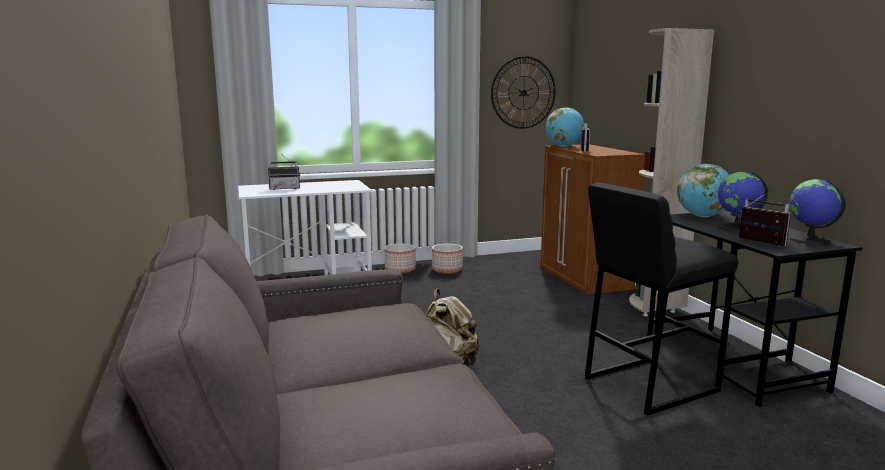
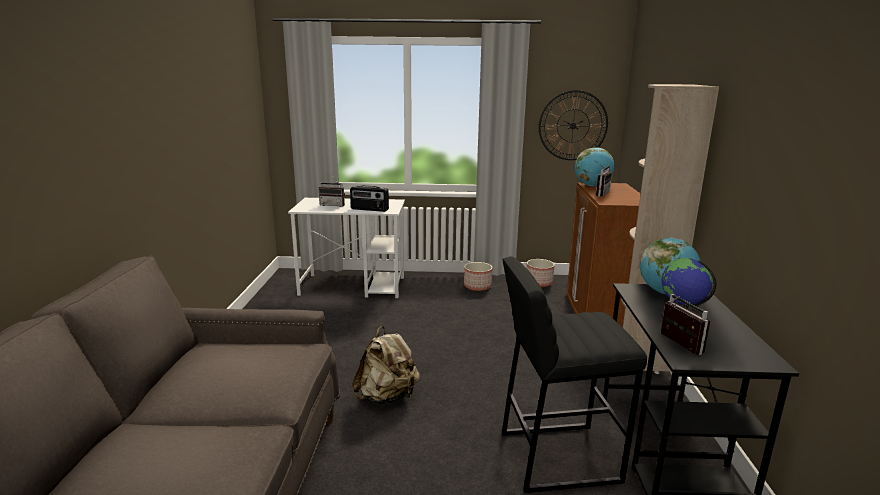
camera: 20 degrees right, 5 degrees up
(334, 189) = (369, 209): none -> radio
(400, 270) = (438, 280): planter -> planter (539, 282)
(810, 240) = (743, 351): globe -> none

